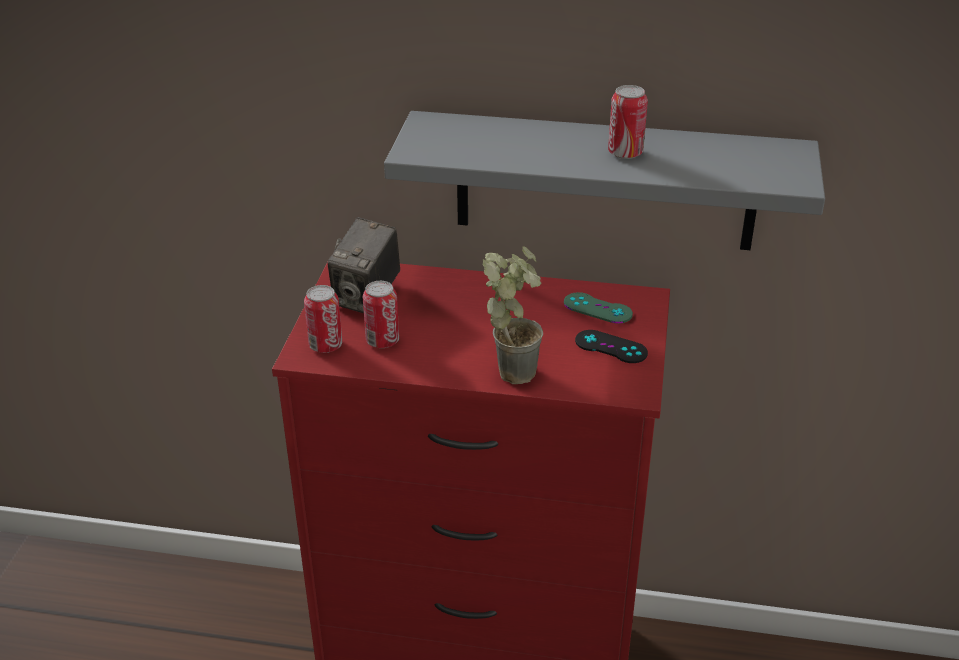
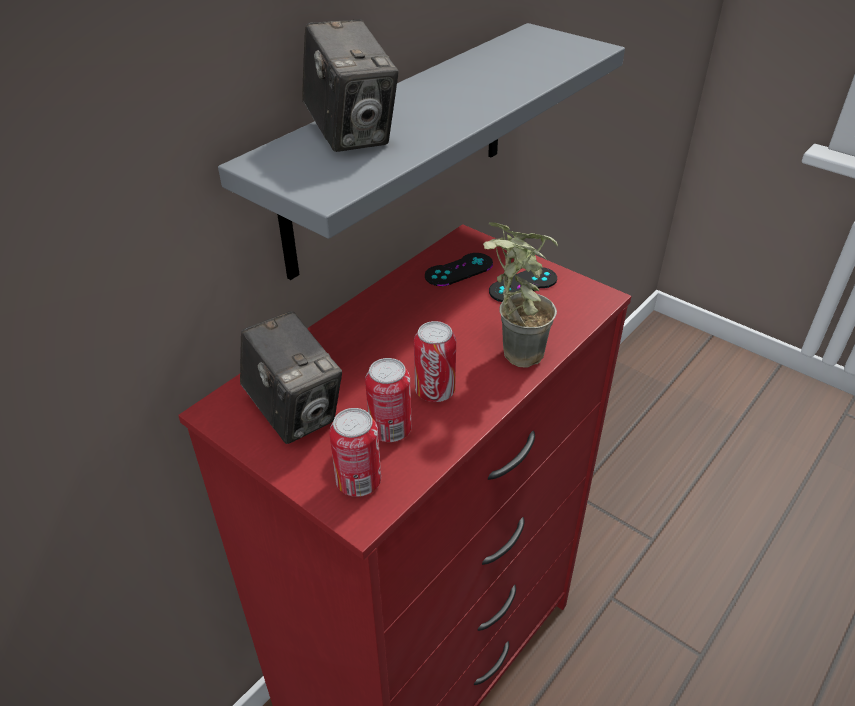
camera: 60 degrees left, 5 degrees up
(498, 135) = (351, 135): none -> camera
(597, 308) = (459, 270): green game controller -> black game controller
(625, 153) = (466, 90): can -> can (435, 391)

